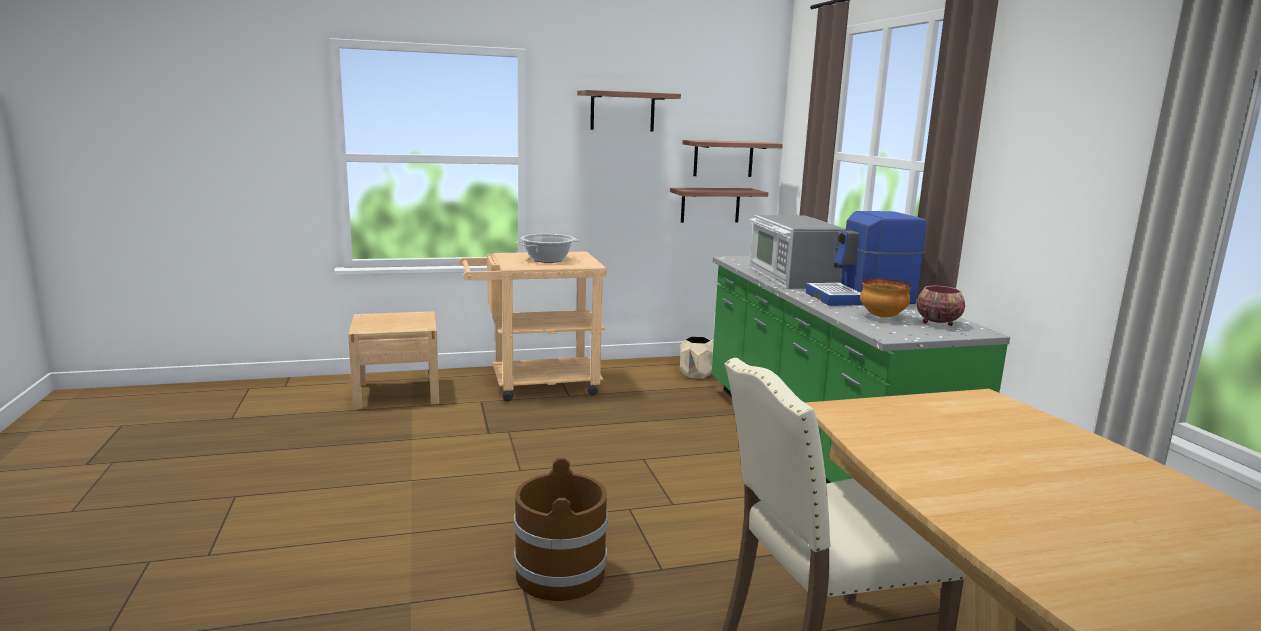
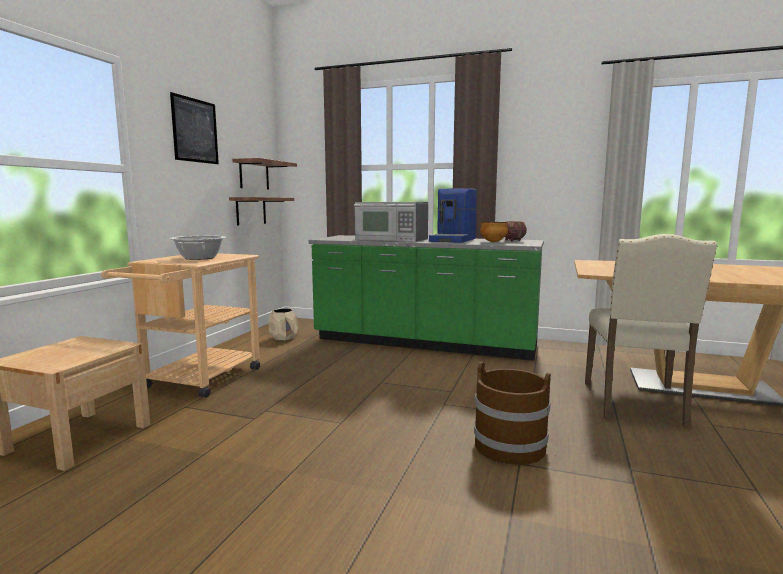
camera: 55 degrees left, 5 degrees down
(622, 111) = (195, 130): shelf -> picture

